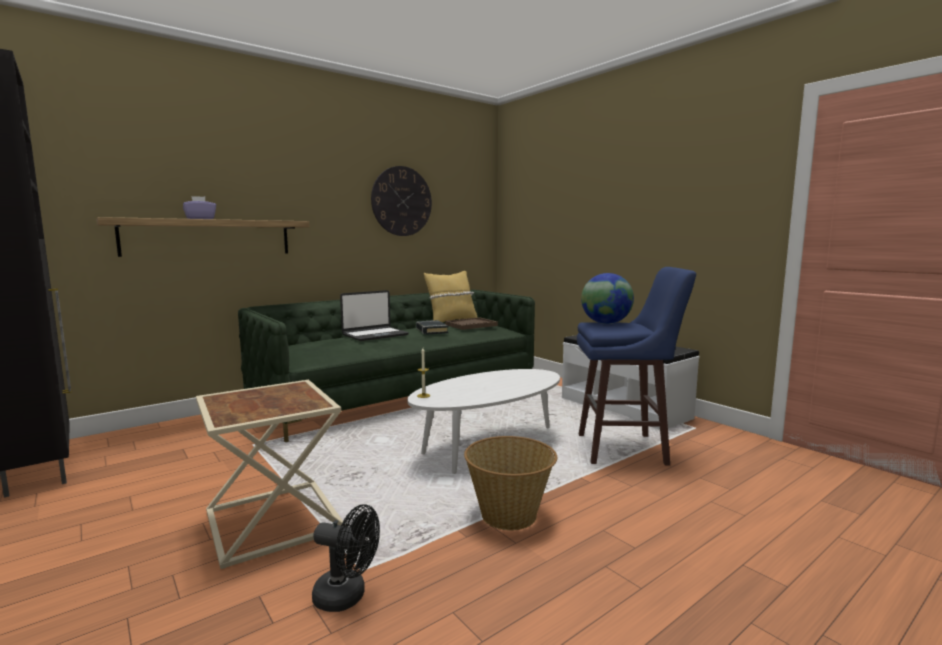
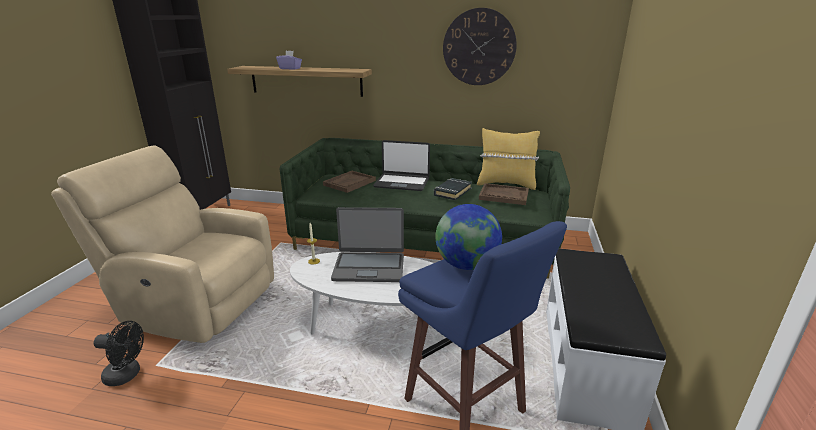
camera: 50 degrees right, 15 degrees up
(271, 521) = (194, 303): beige side table -> beige armchair
(324, 344) = (349, 183): none -> brown tray
(347, 597) = (127, 375): black fan -> black fan turned 60 degrees counterclockwise
(474, 384) = (369, 267): none -> laptop
(509, 514) = (268, 392): basket -> none

